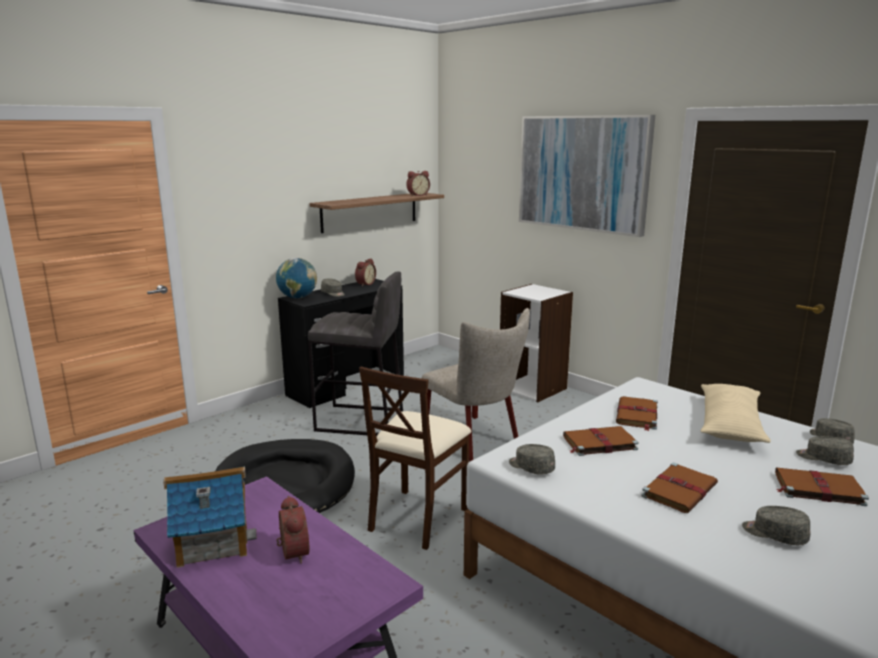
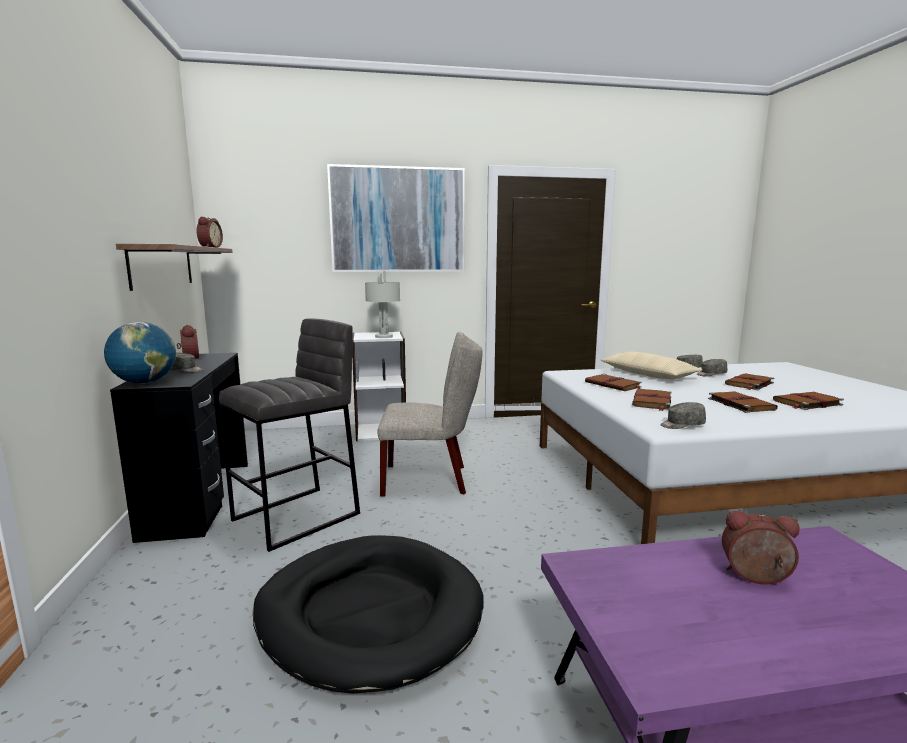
camera: 55 degrees left, 5 degrees down
(212, 541) = (708, 632): toy house -> none
(417, 517) = (533, 550): beige chair -> none
(533, 295) = (384, 337): none -> grey table lamp
(774, 534) = (806, 403): grey cap -> brown book

